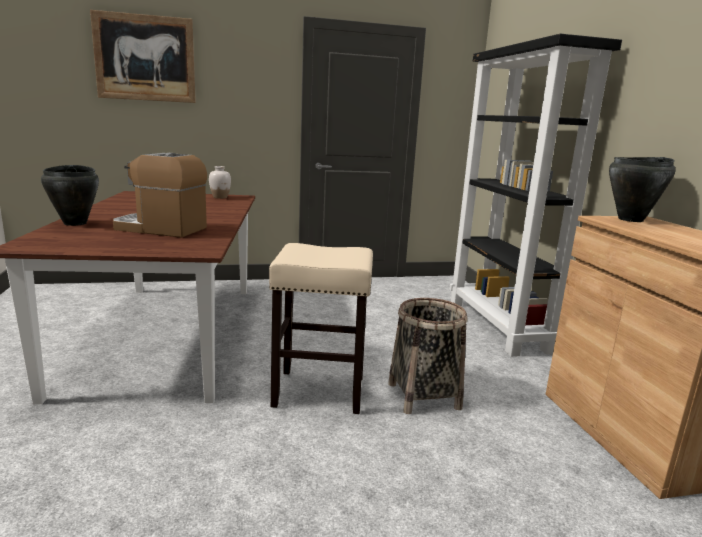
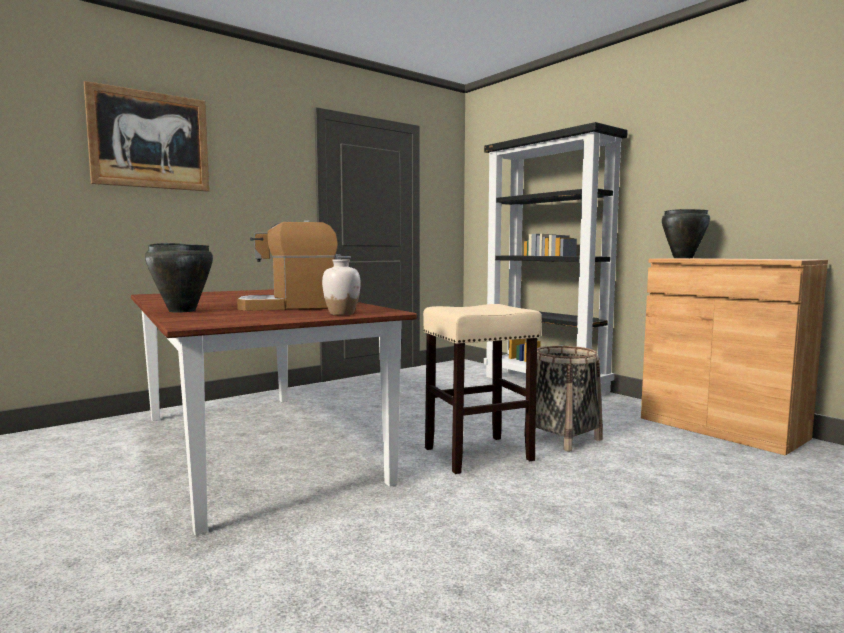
camera: 25 degrees left, 10 degrees down
(220, 197) = (260, 291): white vase -> white vase (341, 313)

